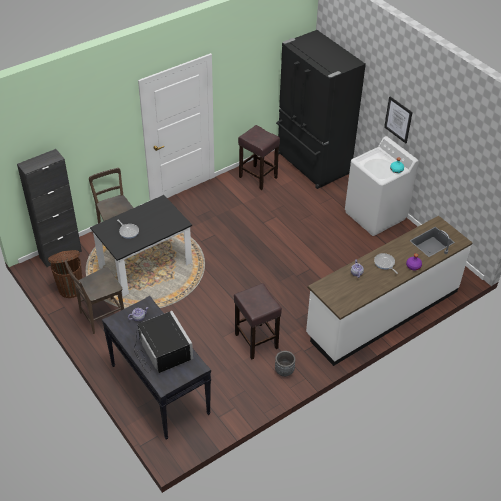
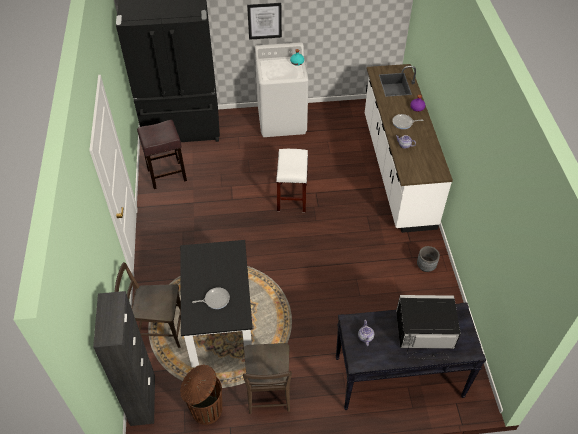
camera: 60 degrees left, 5 degrees up
(255, 340) = (378, 271): brown stool -> none
(293, 256) = (292, 197): none -> white stool

